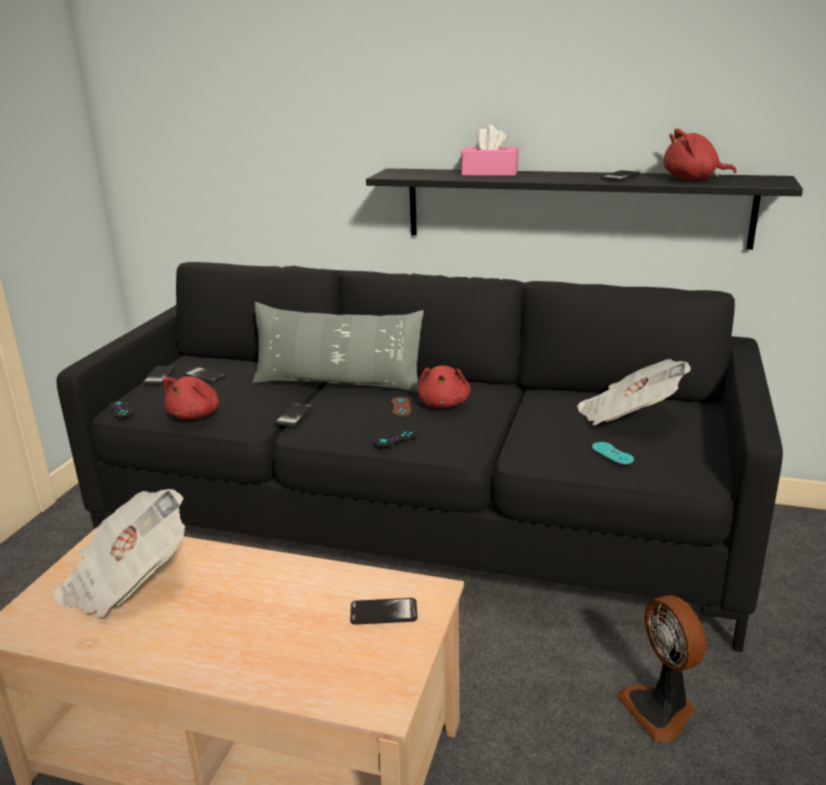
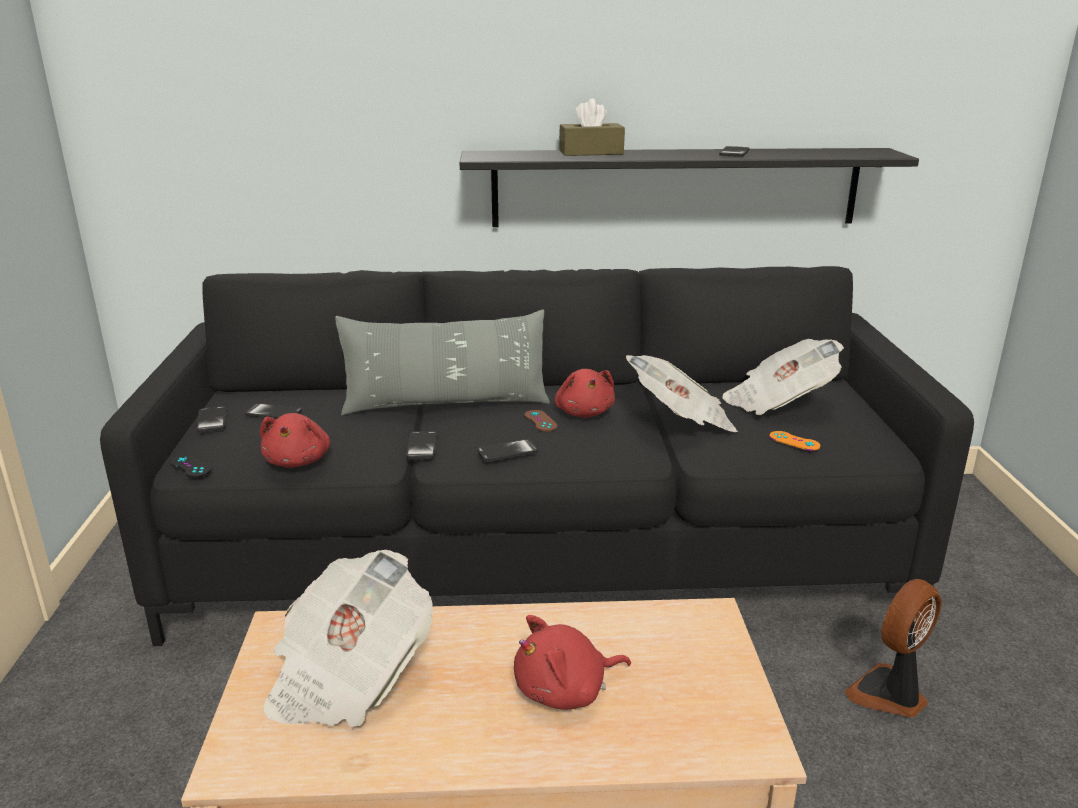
camera: 20 degrees left, 0 degrees up
(383, 613) = (680, 648): phone -> phone (507, 452)
(395, 438) = (562, 456): black game controller -> none
(489, 173) = (591, 152): pink tissue box -> brown tissue box
(523, 421) = (681, 420): none -> newspaper
(612, 453) = (794, 441): turquoise game controller -> orange game controller
(661, 709) = (890, 695): fan -> fan turned 90 degrees clockwise
(693, 179) = (807, 153): red plush toy -> red plush toy (565, 691)

